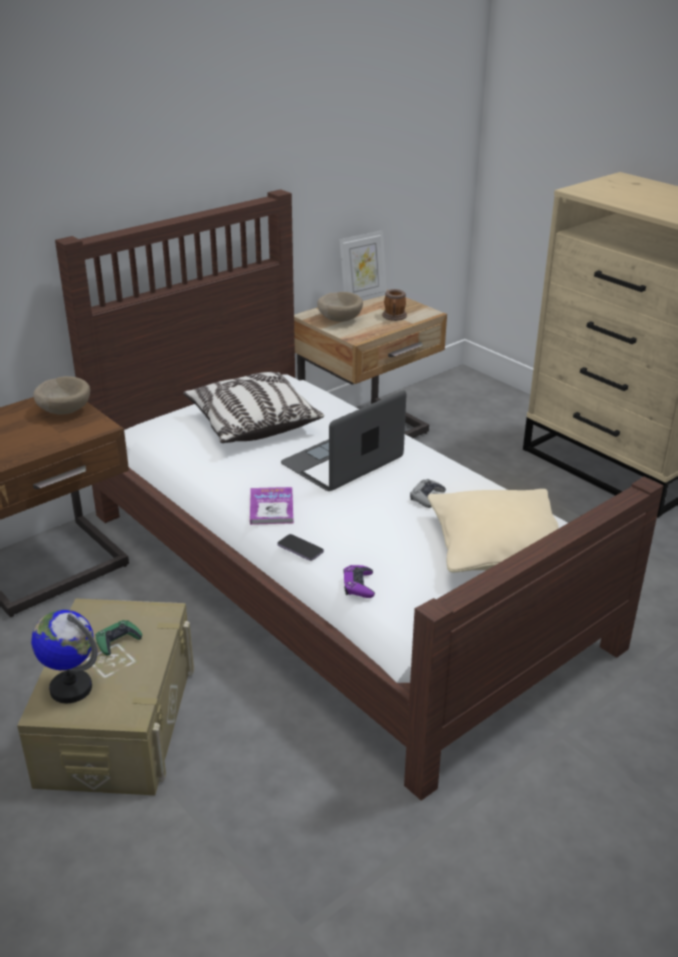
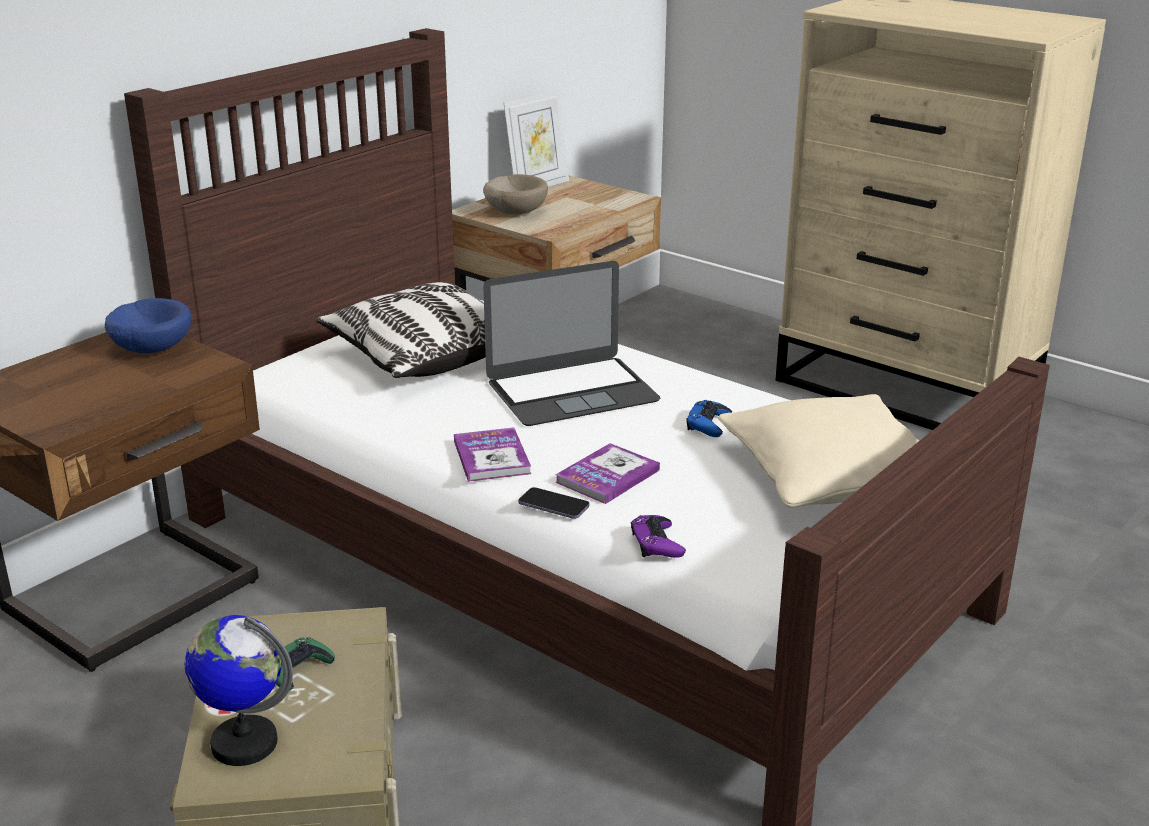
camera: 10 degrees left, 5 degrees down
(64, 410) = (151, 348): beige bowl -> blue bowl
(342, 461) = (572, 391): laptop -> laptop turned 150 degrees counterclockwise
(343, 530) = (607, 476): none -> book
(394, 317) = (590, 205): mug -> none
(427, 497) = (708, 424): grey game controller -> blue game controller

